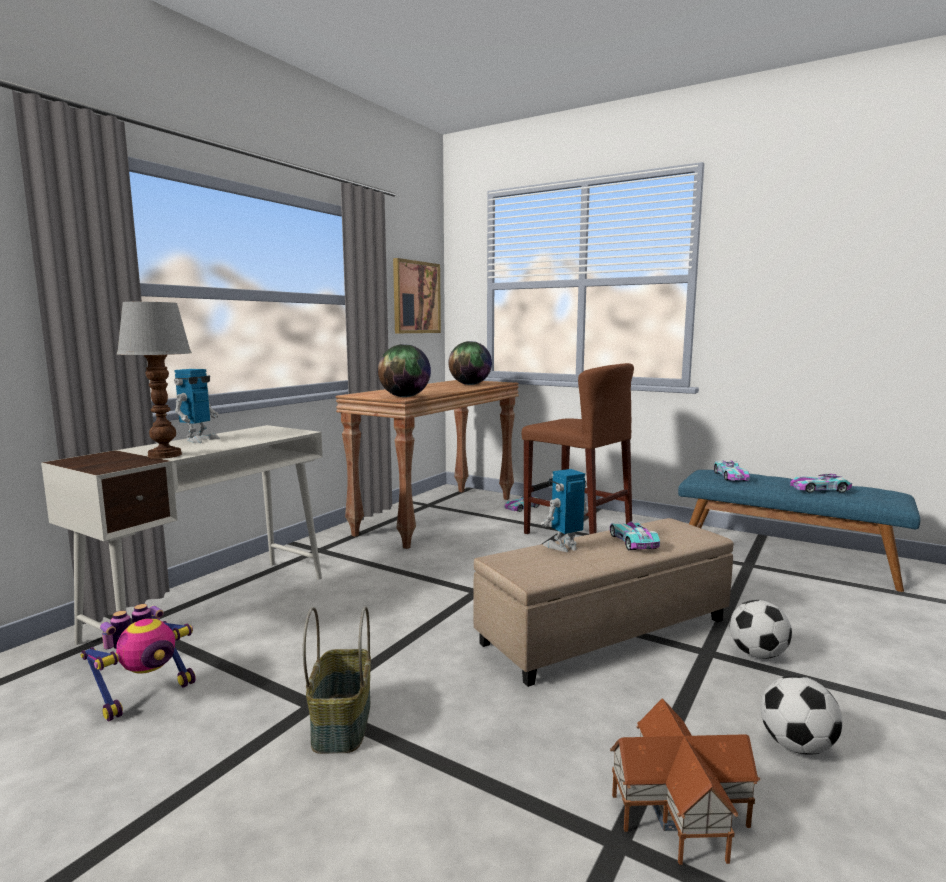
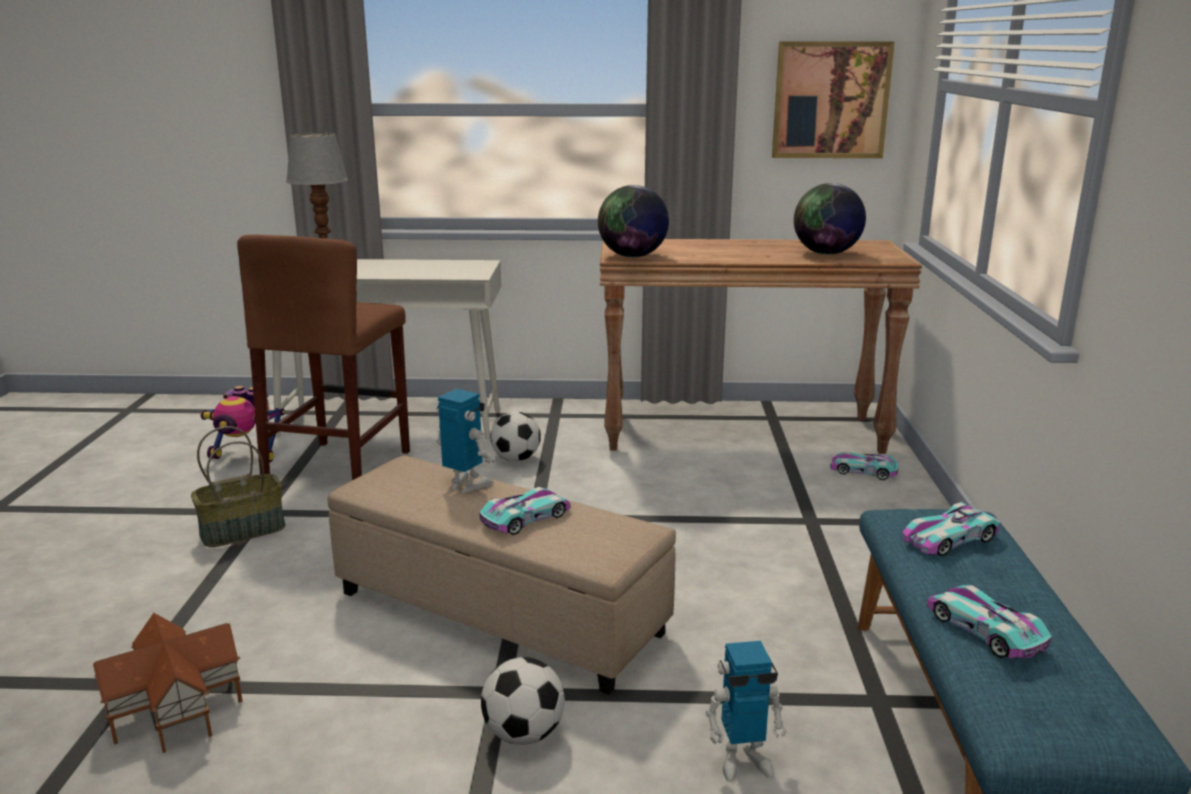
camera: 60 degrees right, 10 degrees up
(199, 440) = (399, 263): toy robot -> toy robot (743, 761)
(577, 534) = (809, 532): brown stool -> brown stool (339, 470)
(796, 746) = (311, 777): football -> football (516, 459)

